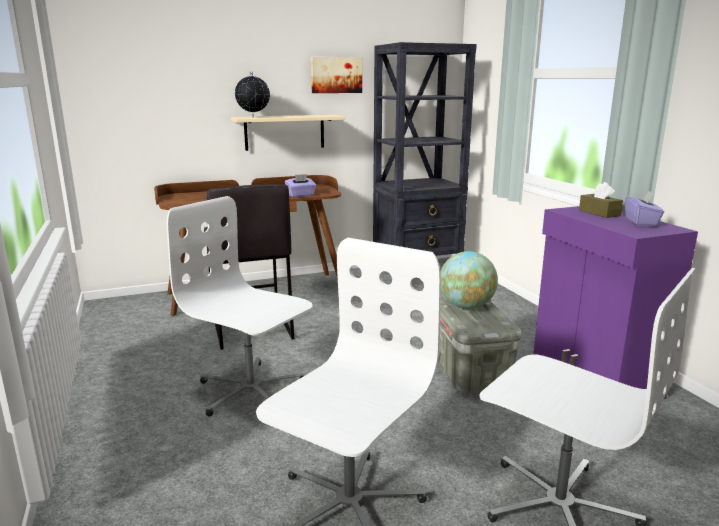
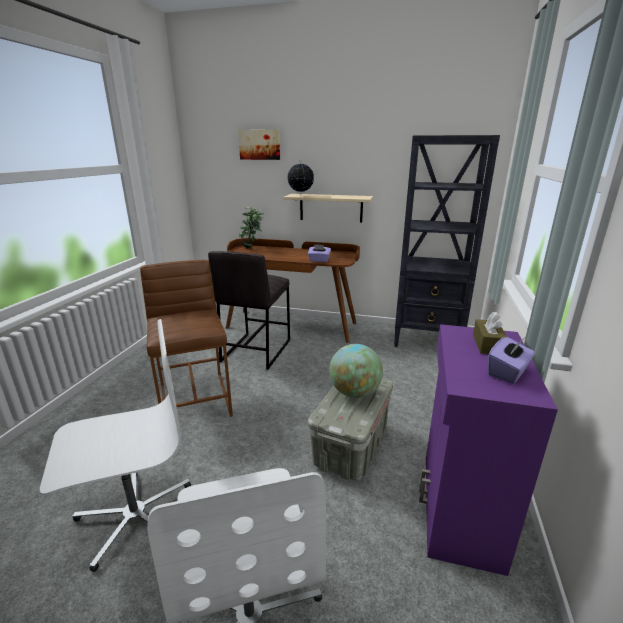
camera: 35 degrees right, 5 degrees up
(186, 195) = (252, 248): none -> potted plant
(250, 391) = (196, 399): white office chair -> brown stool
(336, 75) = (377, 162): picture -> picture (259, 144)

